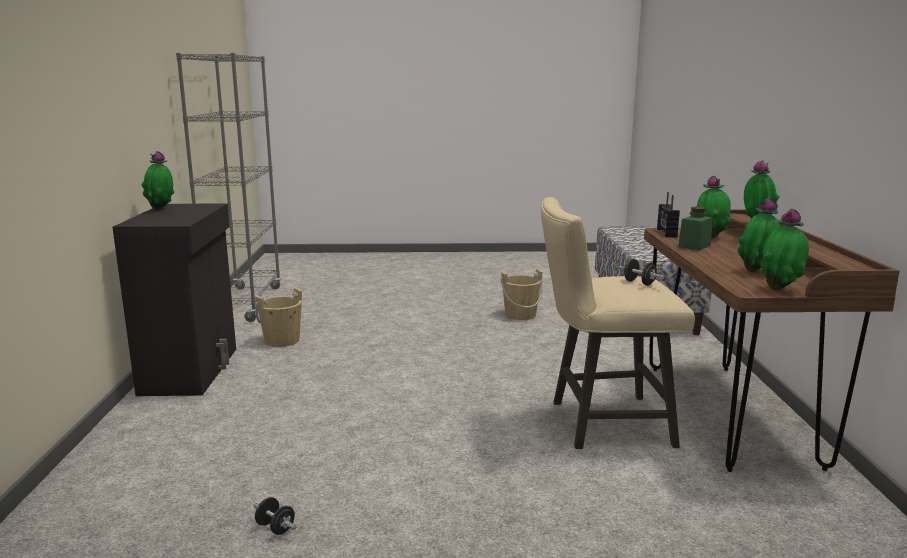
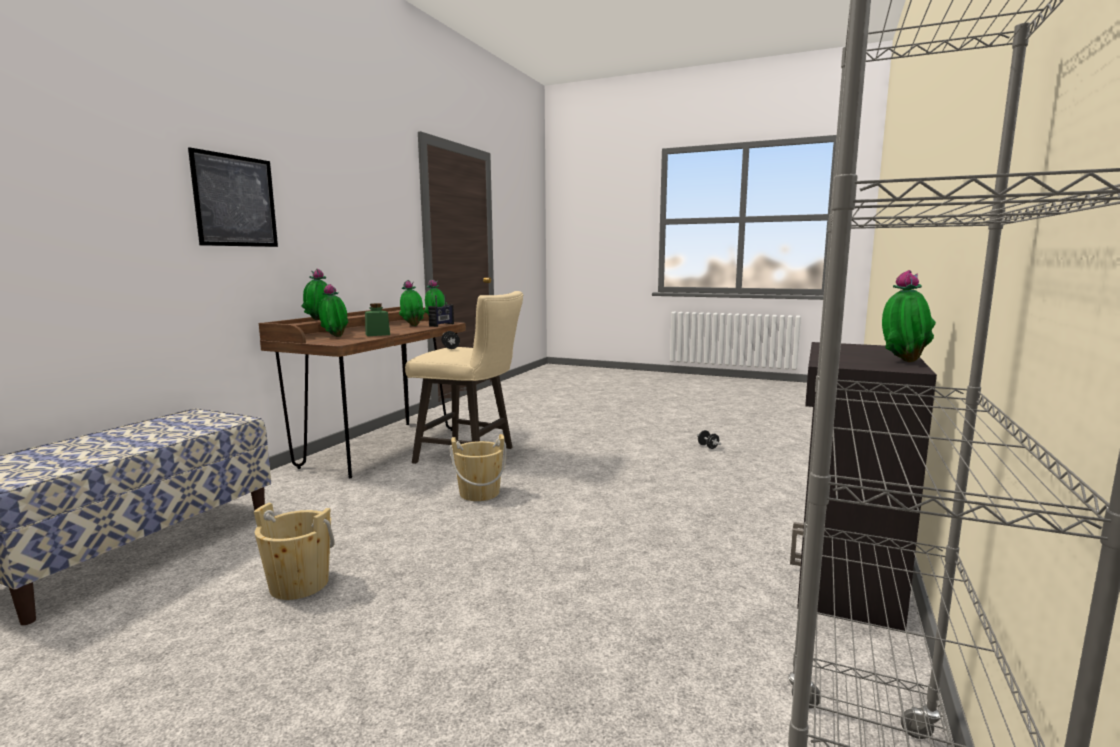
camera: 155 degrees left, 5 degrees down
(282, 341) = (721, 613): beige bucket -> beige bucket (479, 493)
(666, 233) = (348, 341): radio -> radio (442, 325)
(773, 81) = (235, 201): none -> picture

